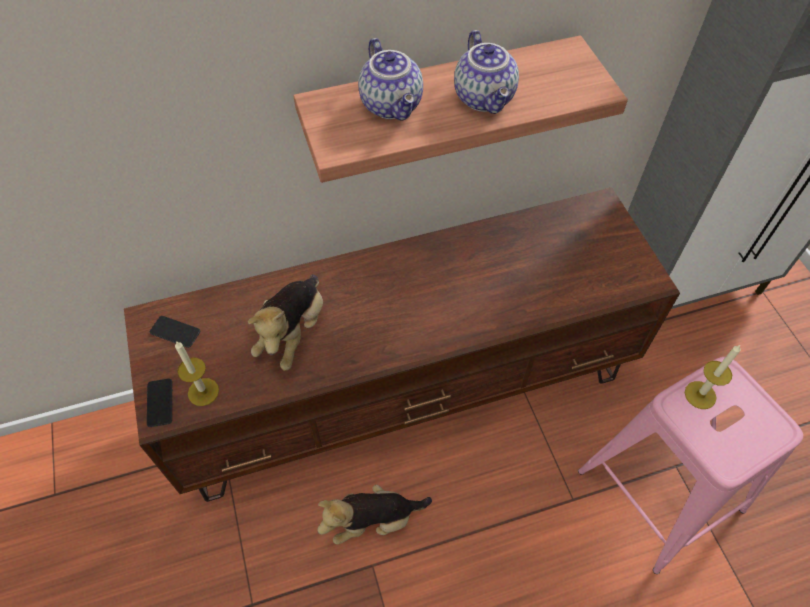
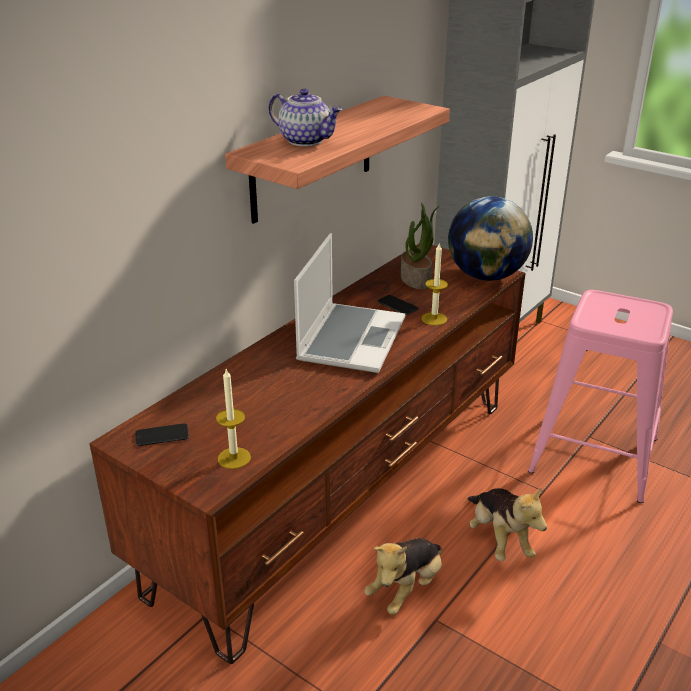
camera: 35 degrees left, 25 degrees down
(160, 403) = (200, 482): phone -> phone (397, 306)
(293, 332) = (273, 393): plush toy -> plush toy (499, 539)
(415, 298) = (350, 339): none -> laptop
(485, 98) = (364, 125): teapot -> none
(552, 245) = (416, 279): none -> potted plant
(631, 276) = (486, 276): none -> globe
(700, 395) = (595, 311): candle -> candle (434, 319)

